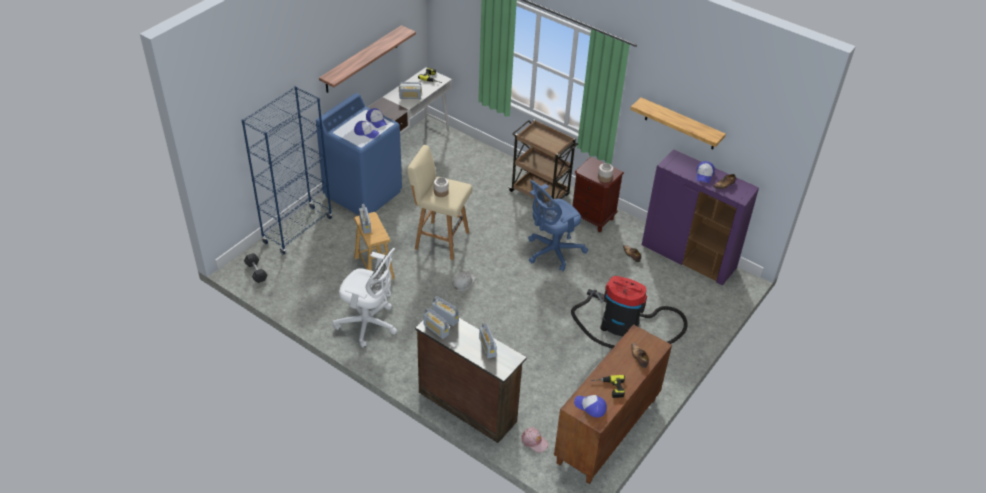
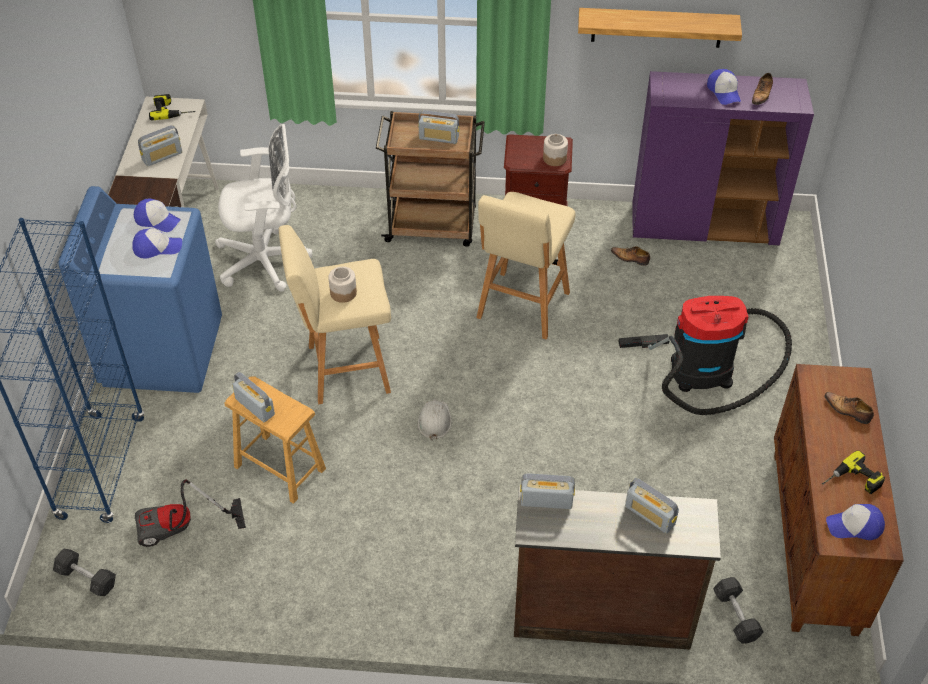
camera: 30 degrees left, 5 degrees up
(310, 272) = (181, 530): none -> vacuum cleaner
(362, 59) = (77, 123): shelf -> none
(369, 324) = (347, 566): white office chair -> white office chair (266, 261)
(436, 329) = (550, 529): radio -> radio (439, 138)
(534, 441) = (736, 616): pink cap -> grey dumbbell
(552, 252) = (522, 307): blue office chair -> beige stool

